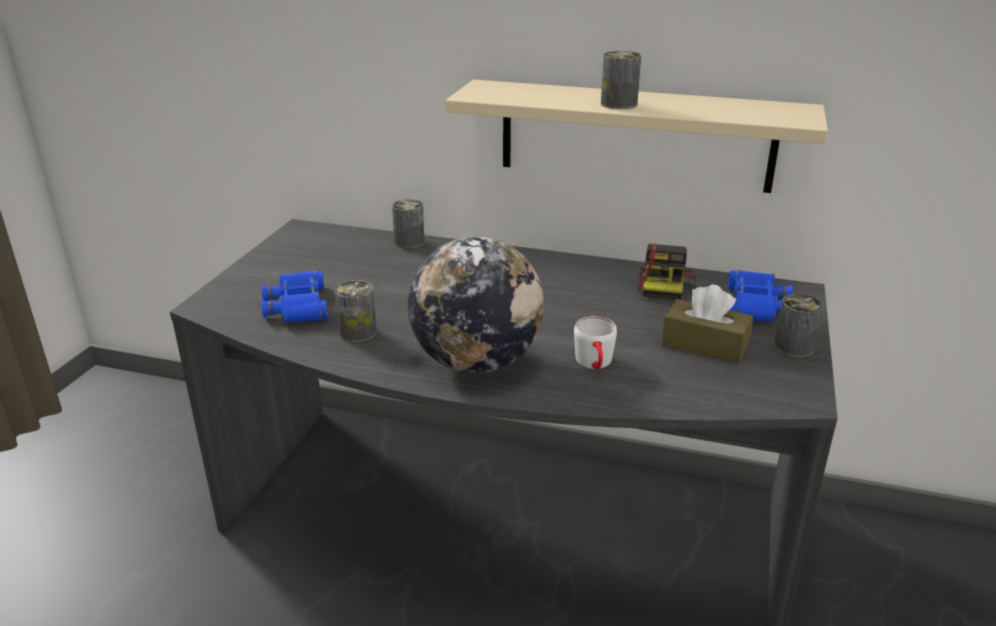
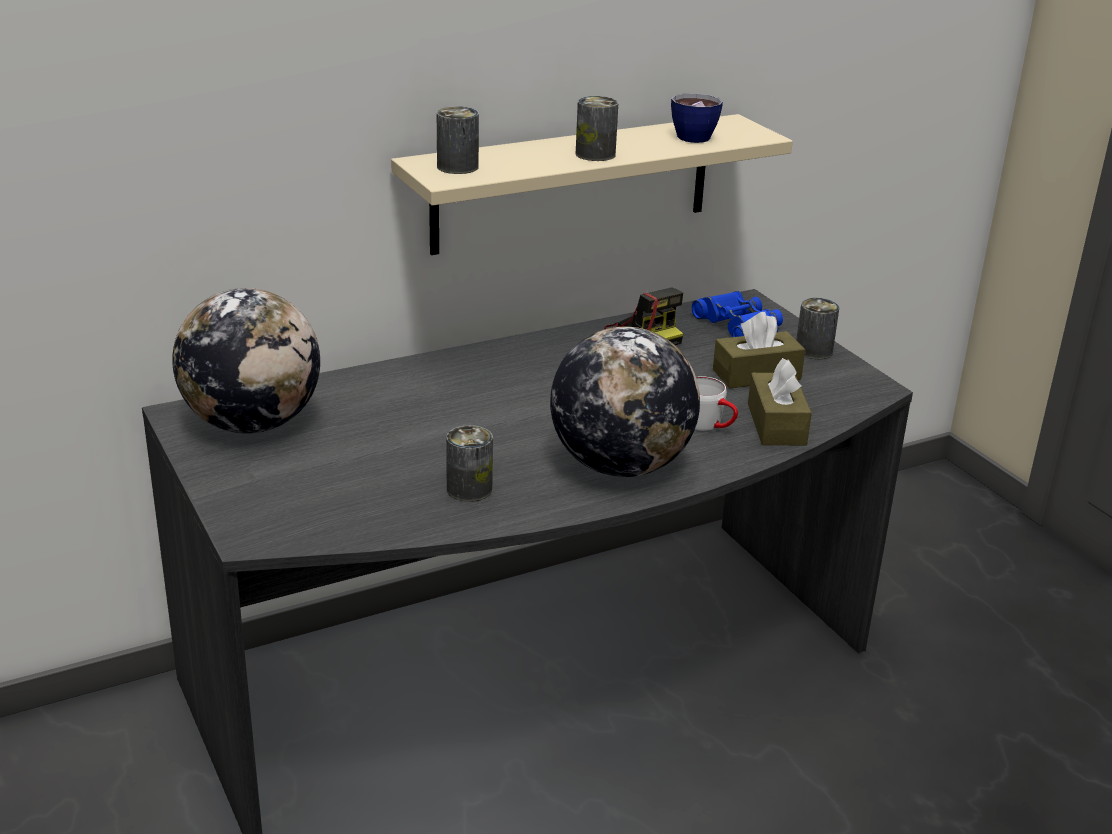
camera: 45 degrees left, 0 degrees up
(299, 306) = (358, 492): blue binoculars -> none
(322, 247) = (252, 424): none -> globe
(409, 242) = (340, 382): can -> can (457, 167)
(652, 387) = (776, 424): none -> brown tissue box
(738, 109) = (695, 135): none -> cup

